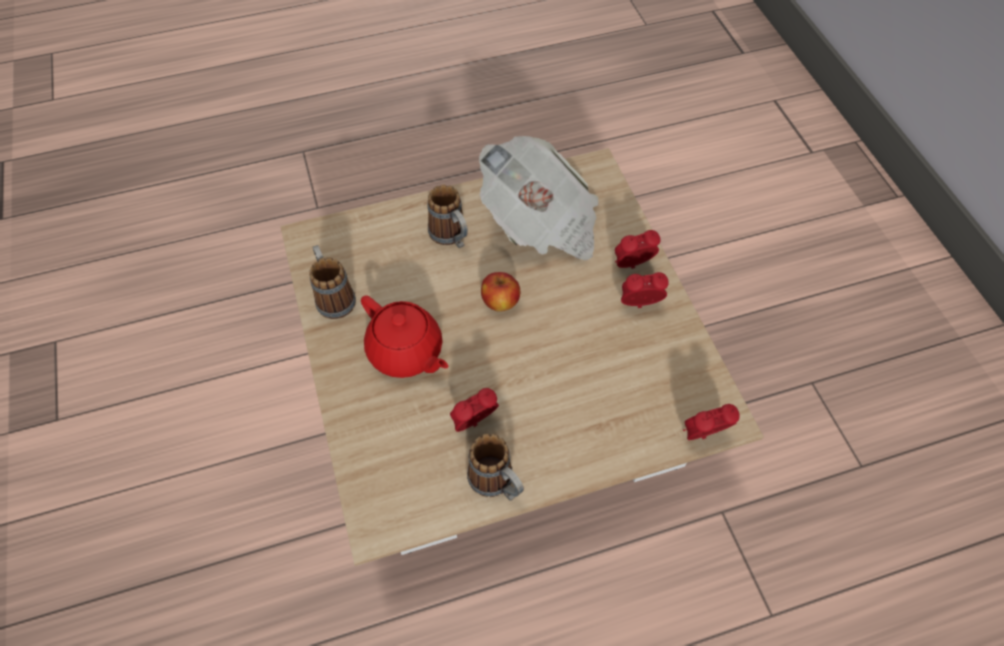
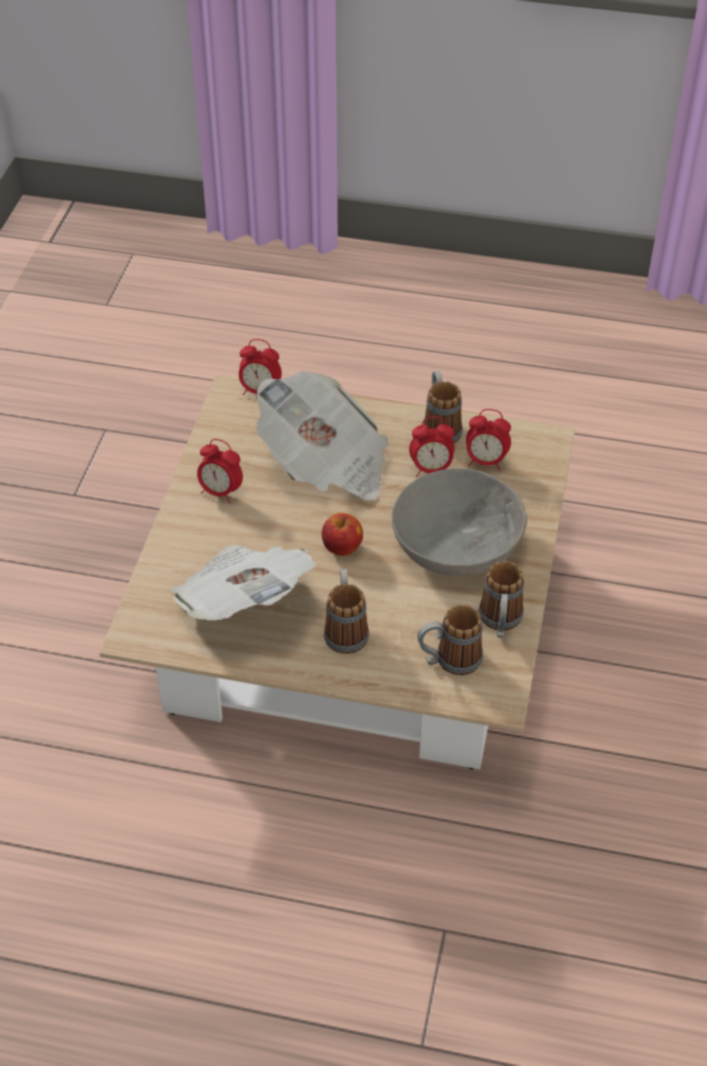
camera: 150 degrees left, 10 degrees down
(359, 248) = (449, 661): none -> mug
(406, 352) = (456, 544): red teapot -> grey bowl
(575, 380) = (325, 463): none -> newspaper
(632, 266) = (194, 525): alarm clock -> alarm clock (486, 461)

